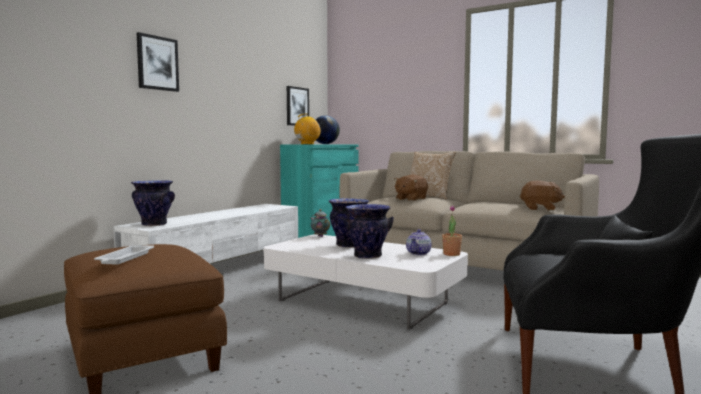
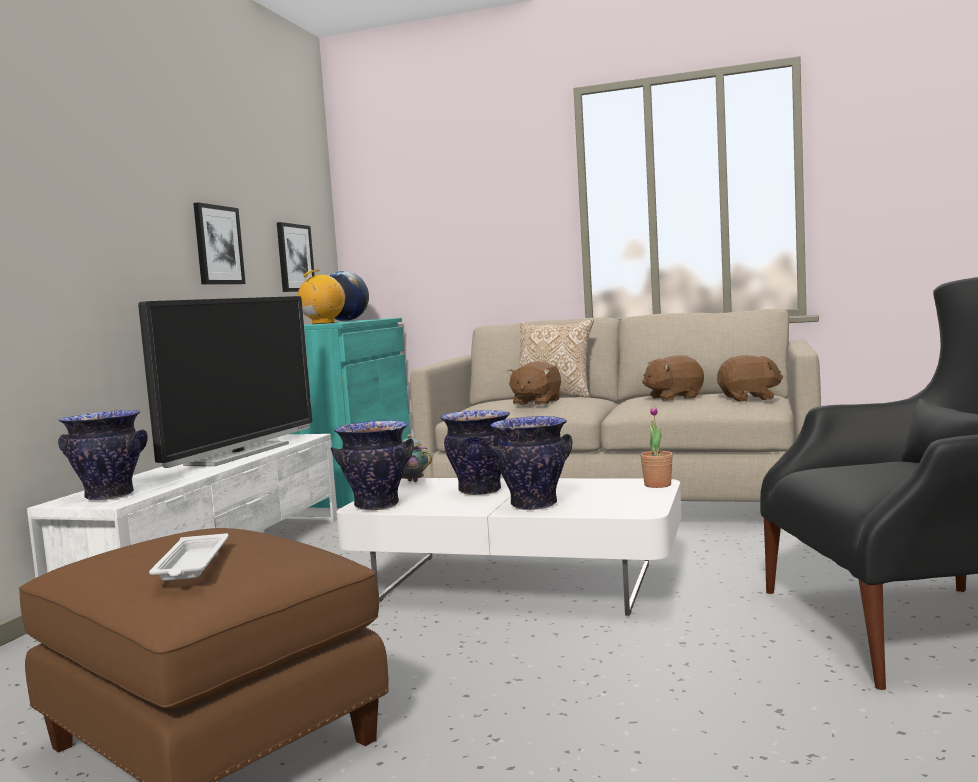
camera: 15 degrees left, 0 degrees up
(157, 63) = (73, 190): picture -> picture (218, 245)
(239, 211) = (239, 454): none -> television
(287, 246) = (377, 505): none -> vase
(419, 253) = (607, 490): teapot -> none
(494, 204) = (673, 397): none -> brown plush toy

